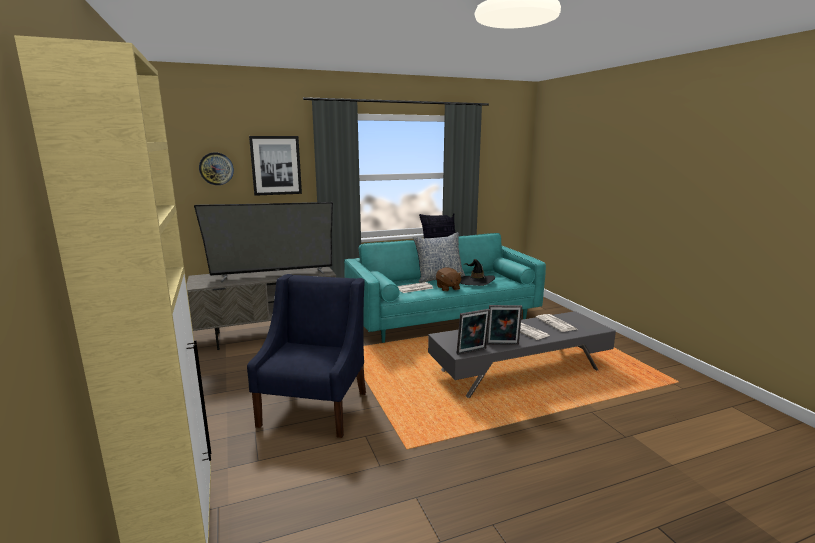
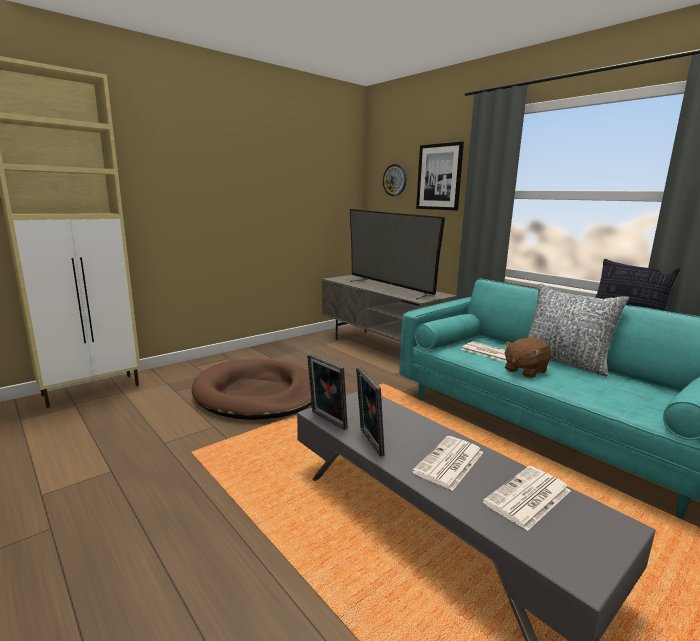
camera: 70 degrees right, 0 degrees up
(315, 408) = (256, 394): blue armchair -> brown dog bed
(476, 282) = (591, 386): black hat -> none

